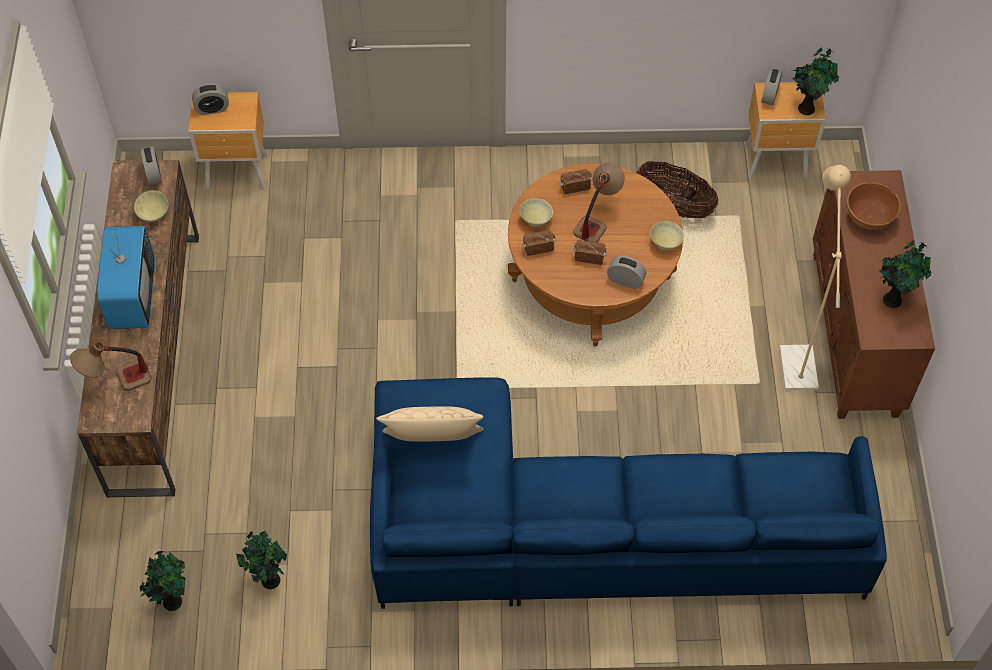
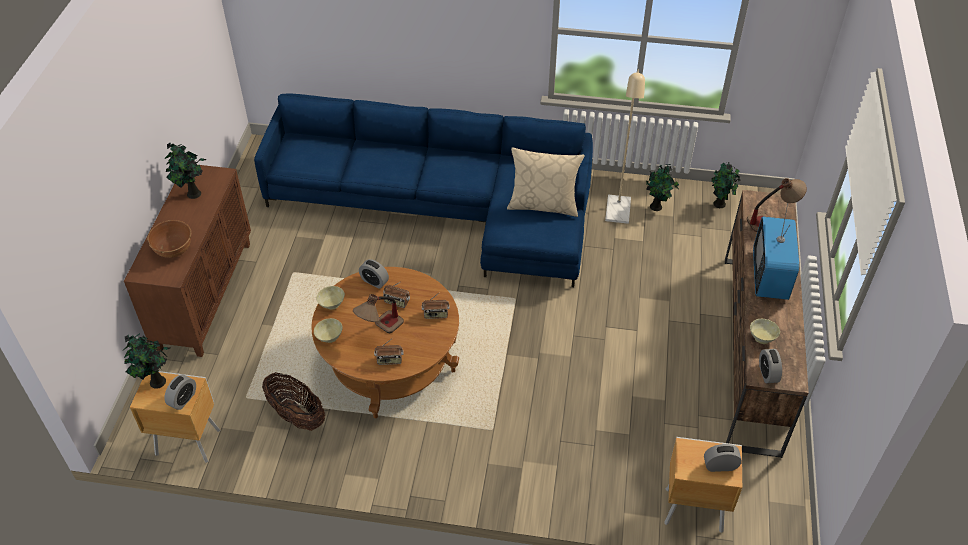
camera: 170 degrees left, 10 degrees down
(536, 220) = (431, 337): beige bowl -> beige bowl (329, 337)
(796, 359) = (257, 284): beige floor lamp -> beige floor lamp (617, 215)

